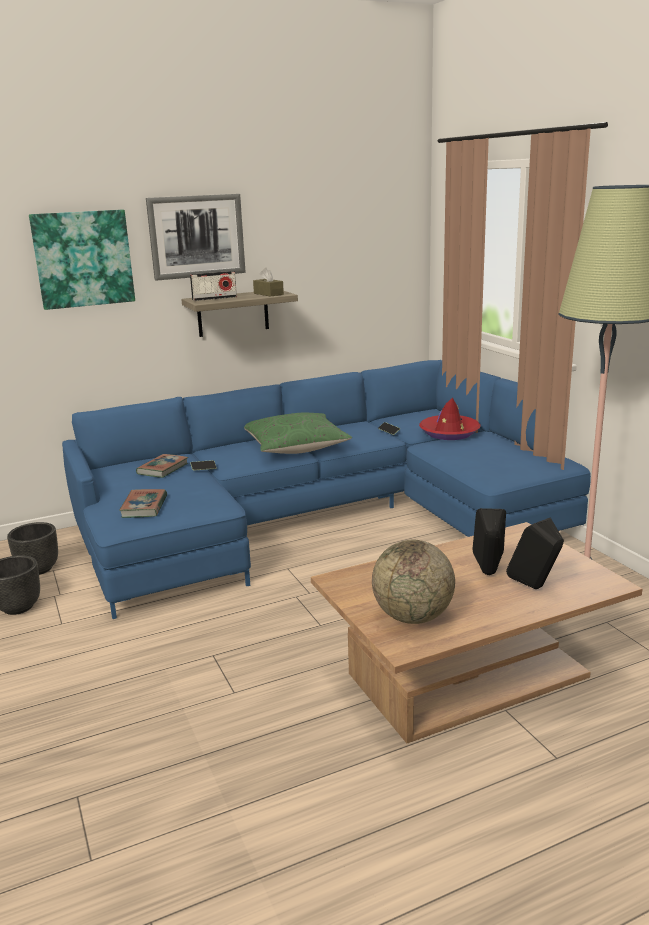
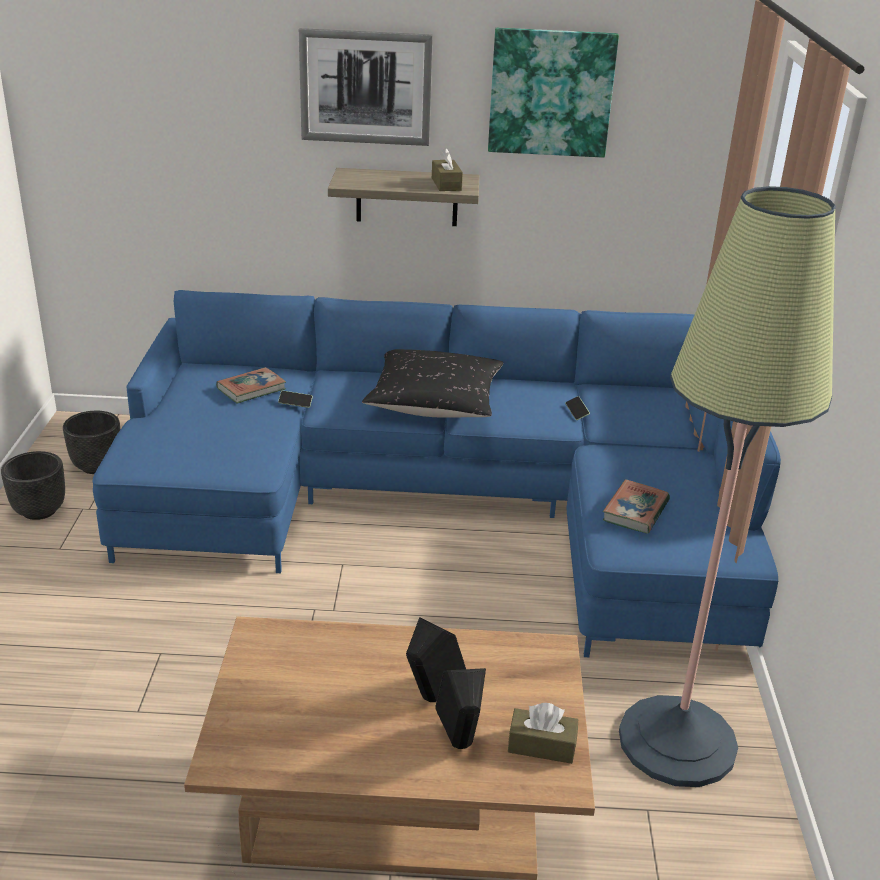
camera: 25 degrees right, 10 degrees up
(83, 259) = (212, 99): picture -> picture (551, 92)
(144, 507) = (176, 443): book -> book (635, 511)
(214, 298) = (370, 178): radio -> none
(295, 447) = (434, 401): green pillow -> black pillow
(413, 617) = (277, 724): globe -> none
(449, 433) = (653, 441): red hat -> none
(577, 572) = (541, 745): none -> brown tissue box

